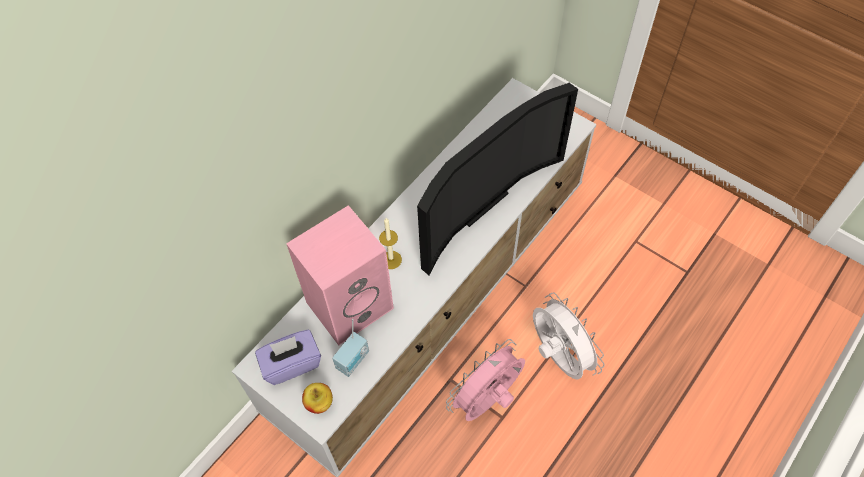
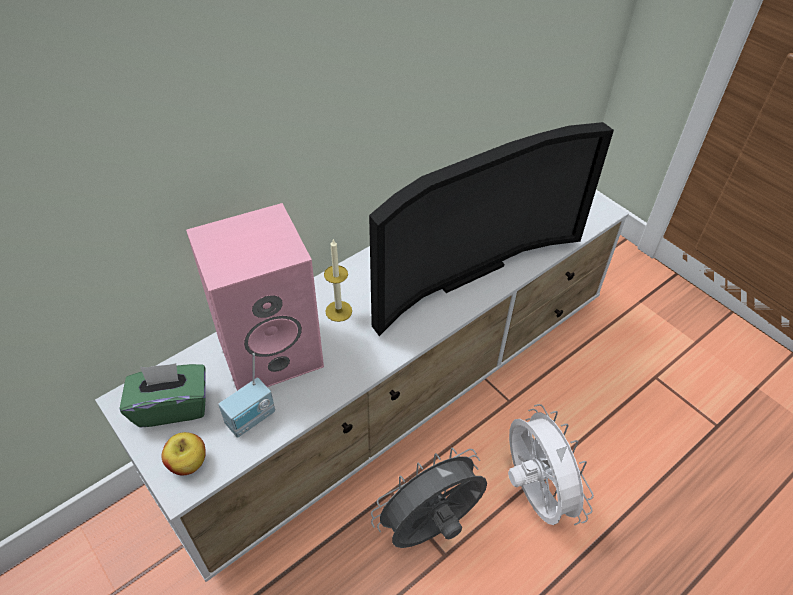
camera: 10 degrees right, 10 degrees down
(291, 363) = (172, 406): purple tissue box -> green tissue box
(487, 400) = (430, 528): pink fan -> grey fan

